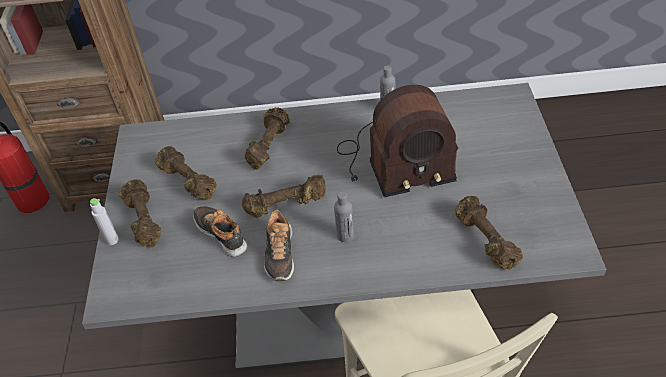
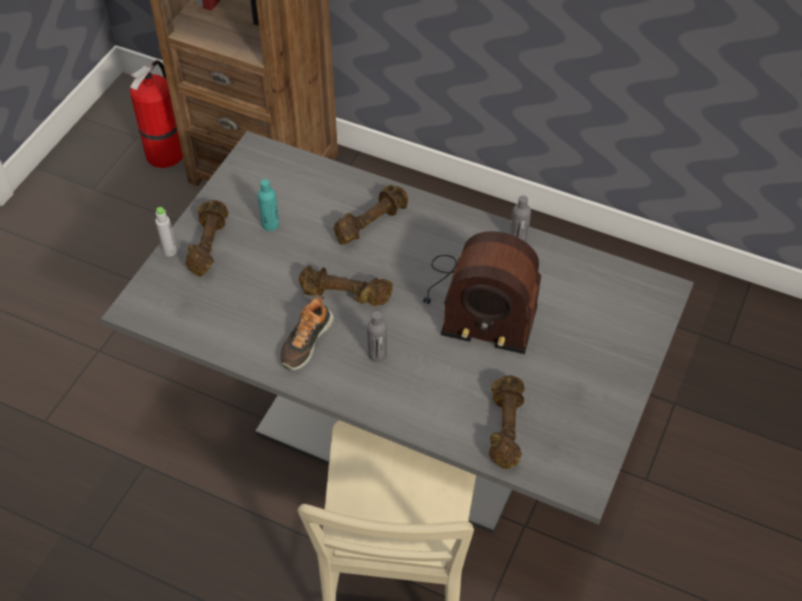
camera: 25 degrees right, 5 degrees up
(187, 182) = (270, 224): brown dumbbell -> turquoise bottle
(221, 234) = (267, 294): shoe -> none

